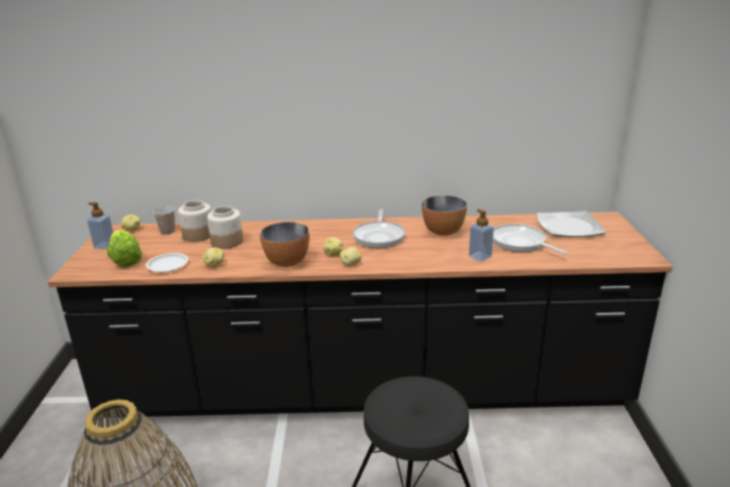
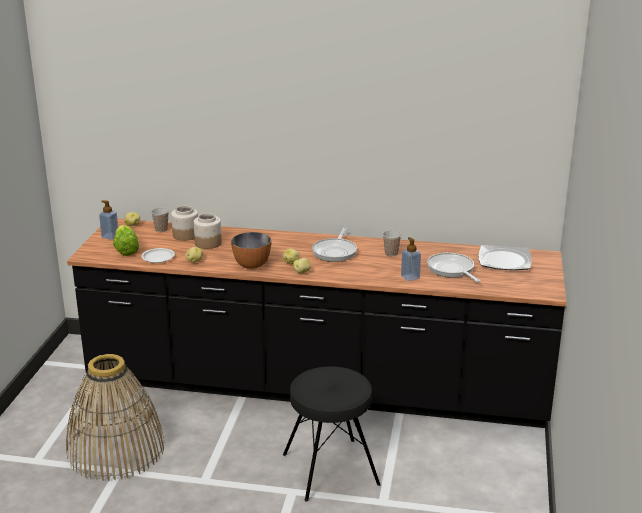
camera: 10 degrees right, 0 degrees up
(443, 232) = (391, 253): bowl -> cup

